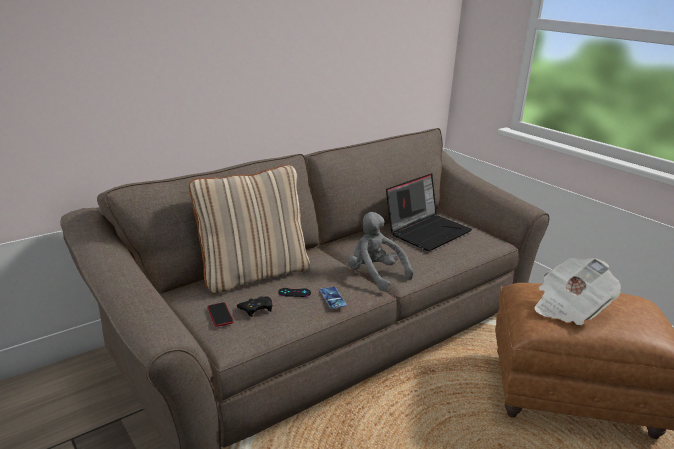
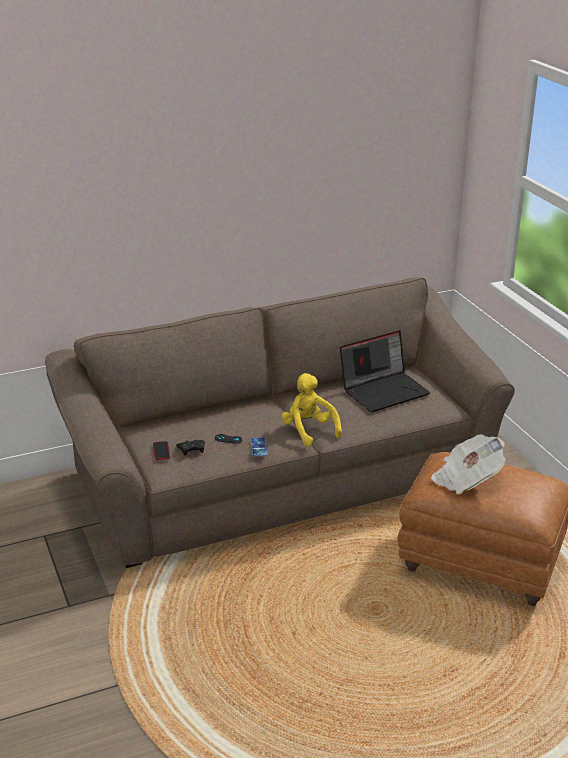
camera: 15 degrees right, 5 degrees up
(254, 273) = (200, 418): beige pillow -> none
(375, 275) = (309, 430): grey plush toy -> yellow plush toy

